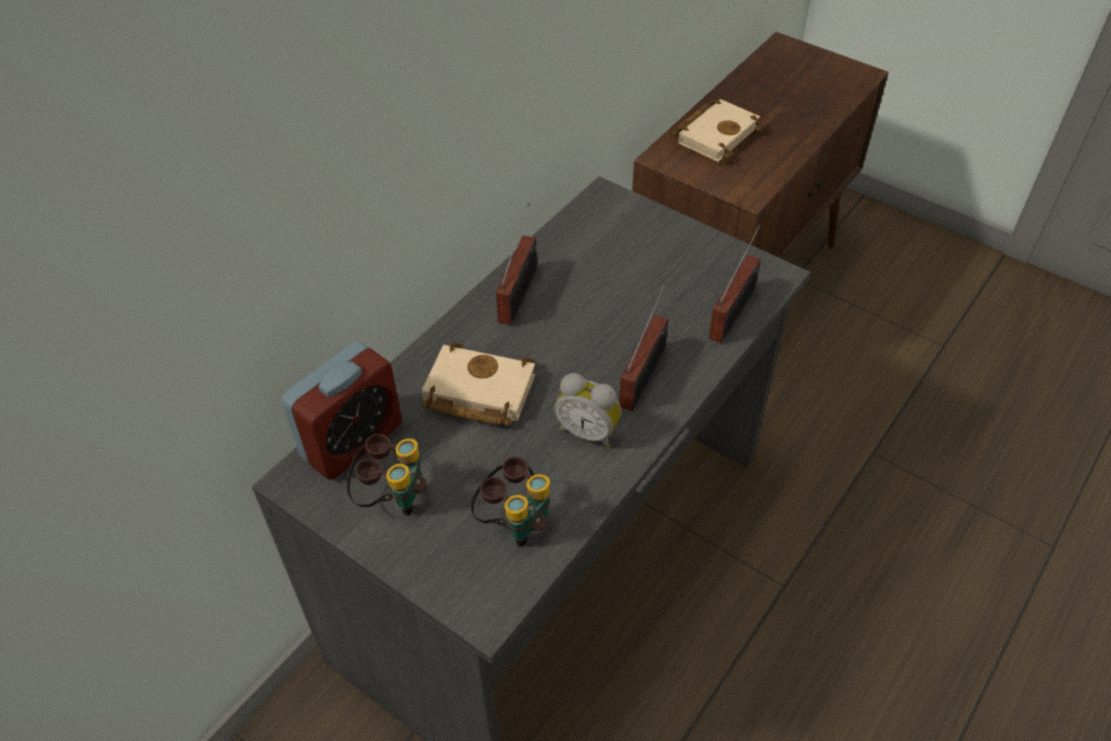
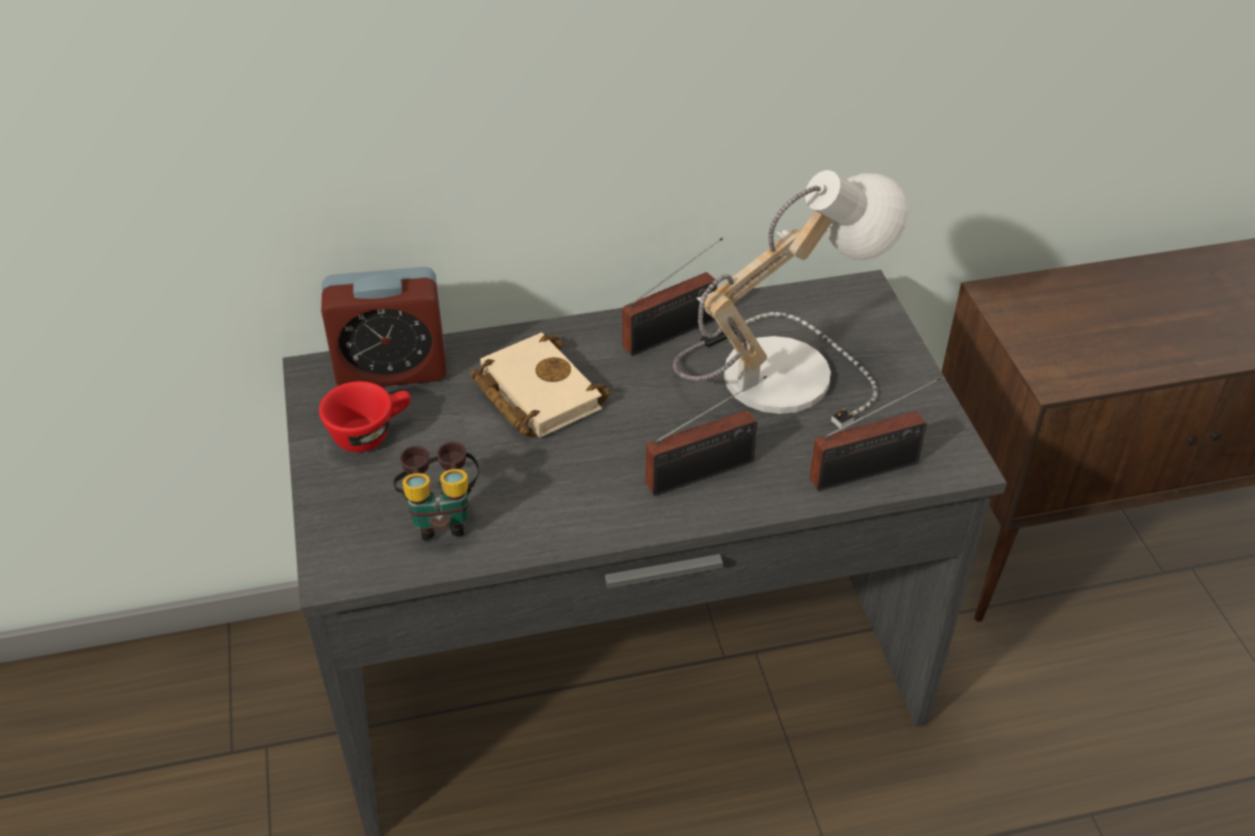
camera: 40 degrees right, 5 degrees down
(391, 497) = (370, 432): binoculars -> red cup
(588, 431) = (593, 487): alarm clock -> none
(609, 279) = (775, 368): none -> table lamp
(716, 134) = (1090, 302): beige book -> none

